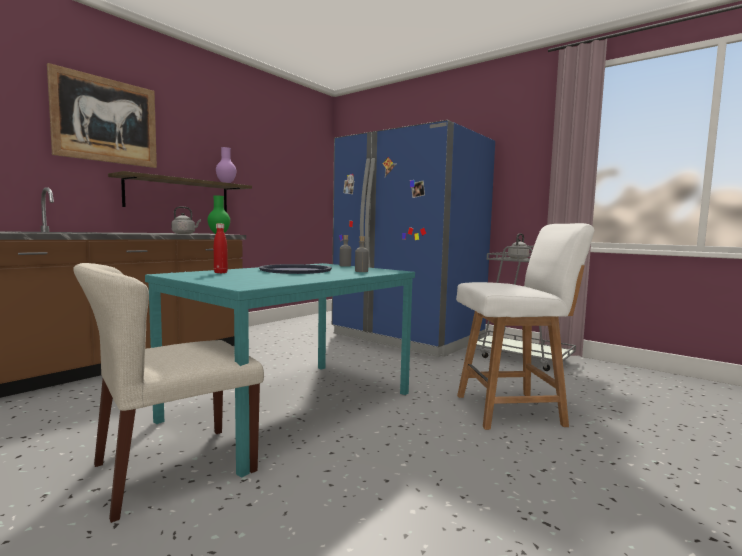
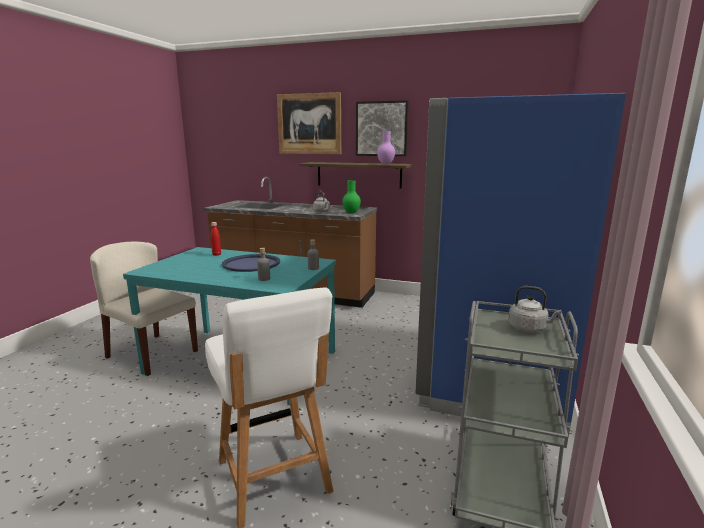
camera: 70 degrees right, 10 degrees up
(203, 145) = (381, 129): none -> picture

